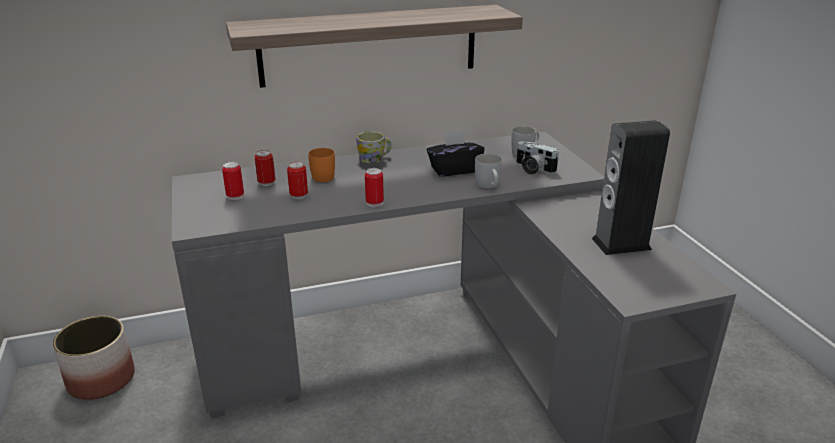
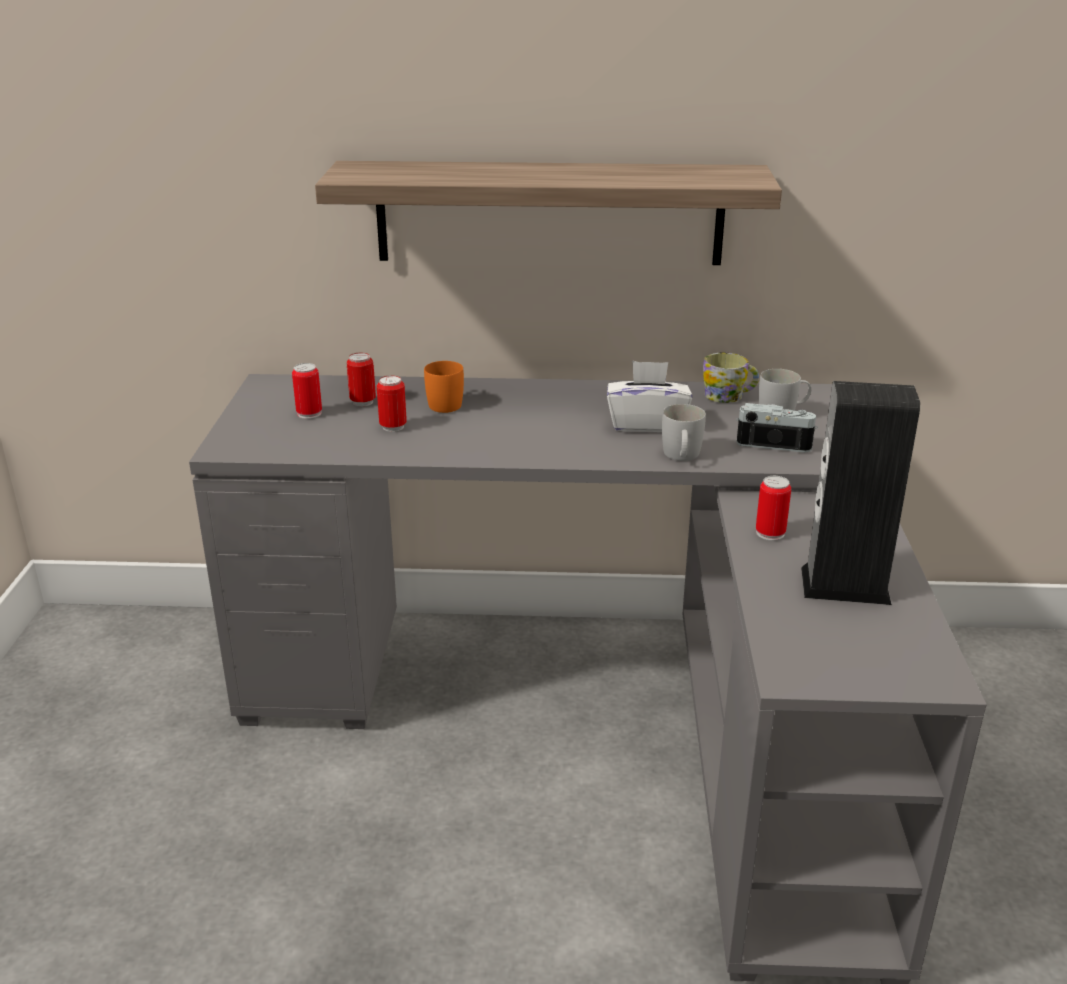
camera: 20 degrees right, 0 degrees up
(101, 379) = (131, 640): planter -> none
(374, 158) = (539, 389): mug -> mug (729, 396)
(374, 203) = (490, 454): can -> can (770, 533)
(454, 170) = (647, 424): black tissue box -> white tissue box
(533, 169) = (774, 442): camera -> camera turned 135 degrees clockwise

